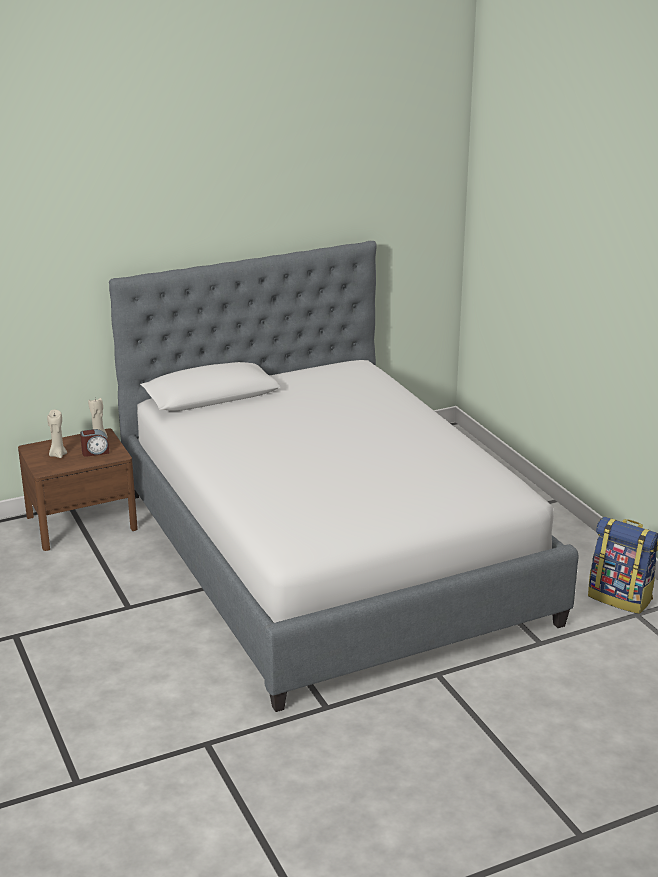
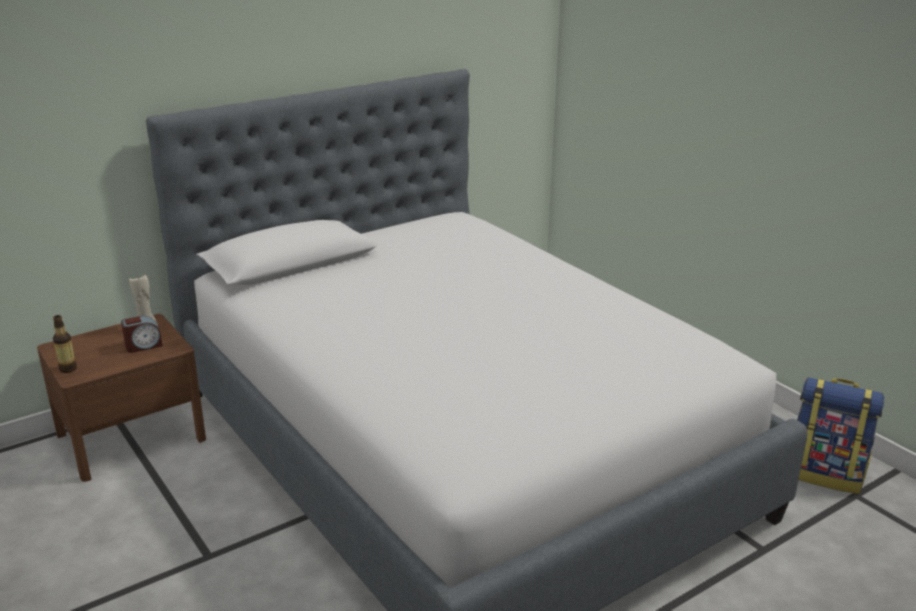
camera: 10 degrees left, 0 degrees up
(39, 465) = (68, 369): none -> bottle
(58, 455) = (92, 353): beige candle -> none

